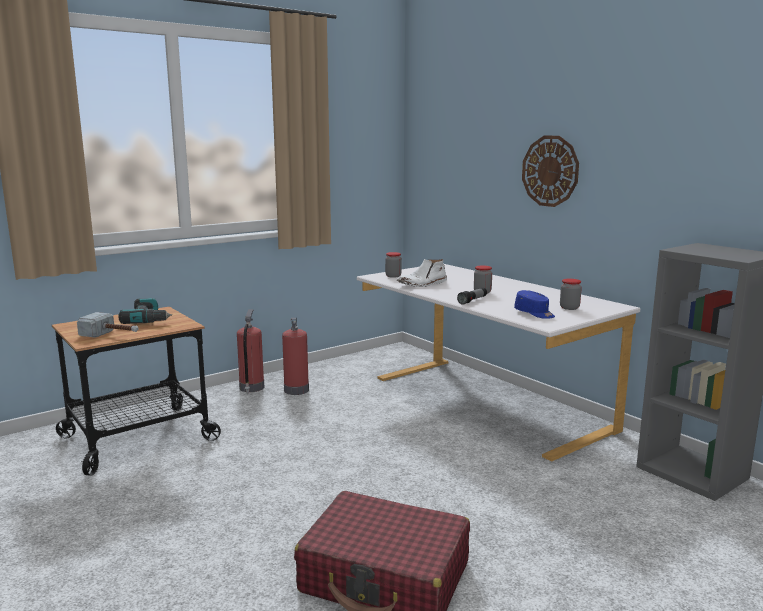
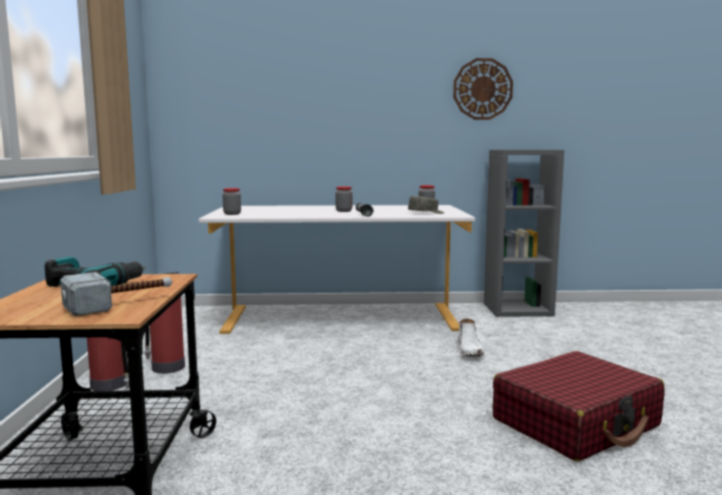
camera: 55 degrees left, 5 degrees down
(422, 284) = (282, 214): white boot -> white boot (470, 351)
(534, 313) = (426, 213): blue cap -> grey cap
(550, 171) = (353, 104): wall clock -> wall clock (482, 89)

